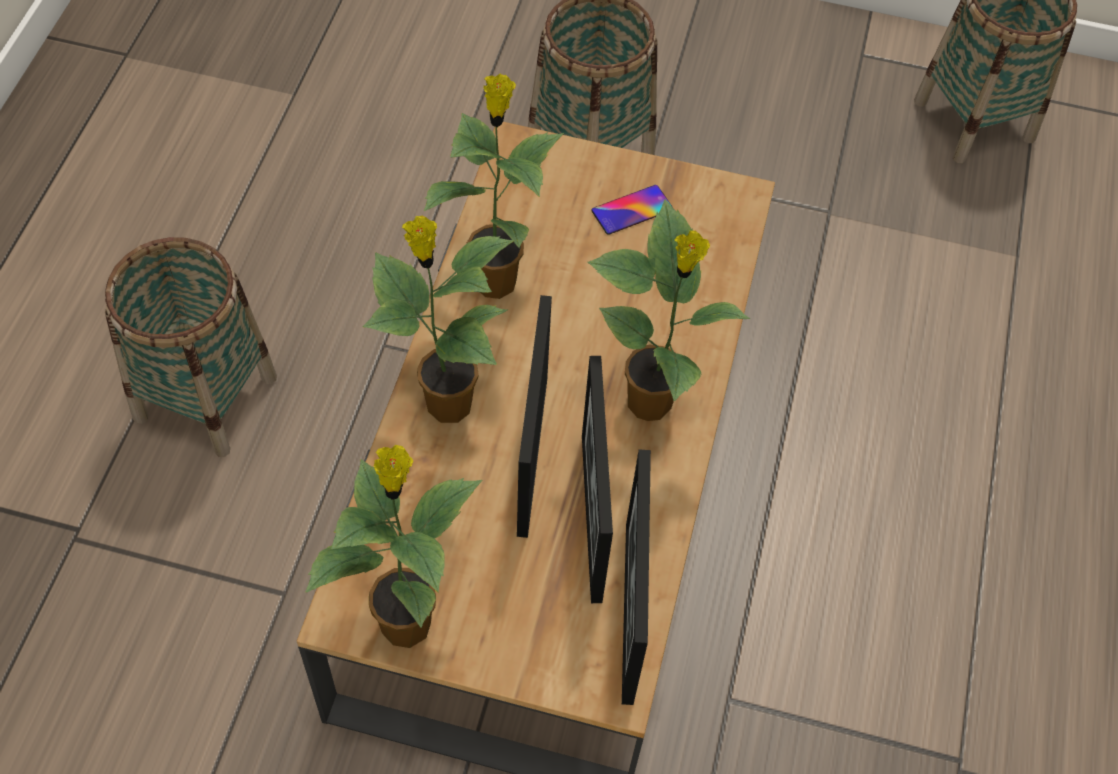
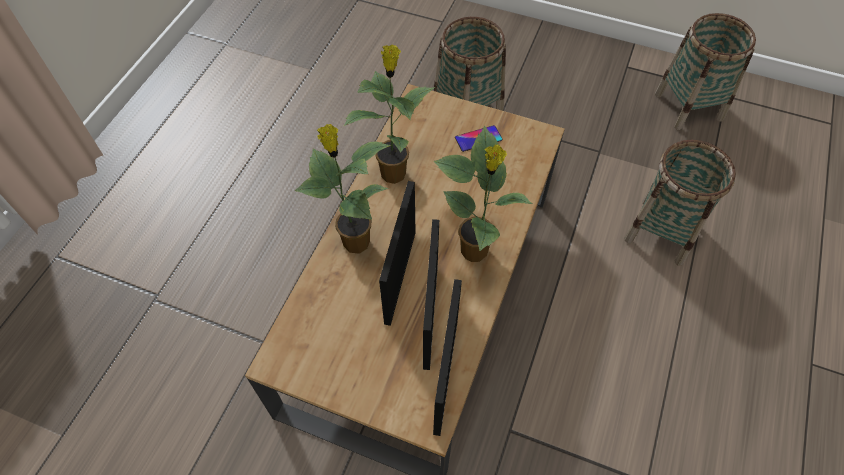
camera: 10 degrees right, 0 degrees up
(205, 397) = (237, 228): basket -> basket (661, 231)
(406, 621) = (311, 369): potted plant -> none

